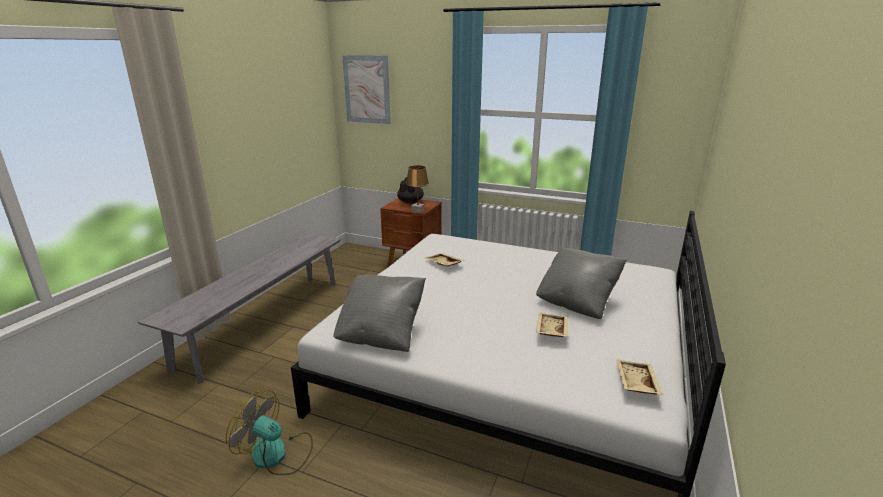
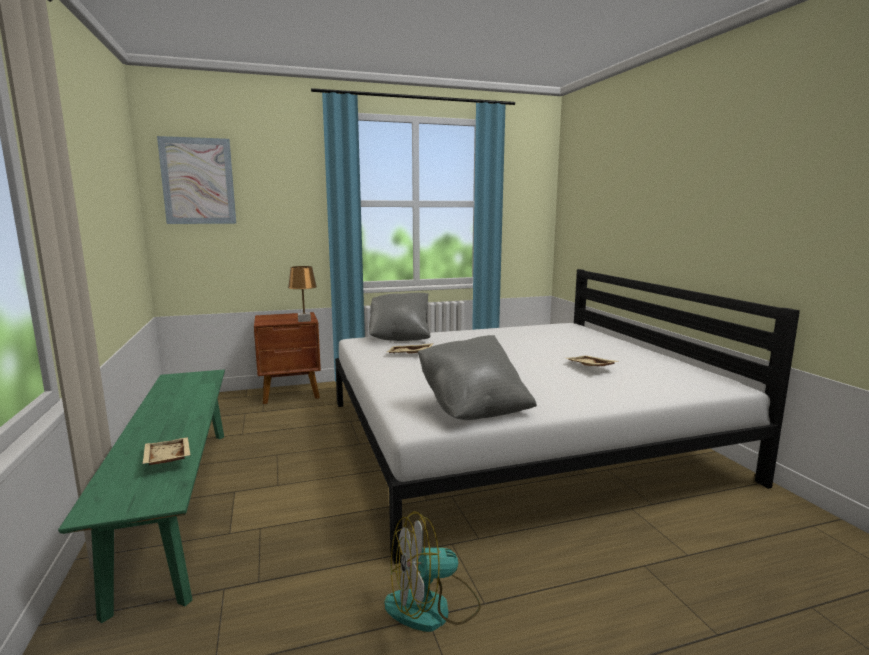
camera: 40 degrees left, 10 degrees down
(265, 321) = (178, 502): grey bench -> green bench
(410, 202) = (279, 316): black teapot -> none
(577, 302) = (564, 350): grey pillow -> grey pillow (400, 337)
(635, 383) = (693, 375): beige tray -> beige tray (166, 459)

